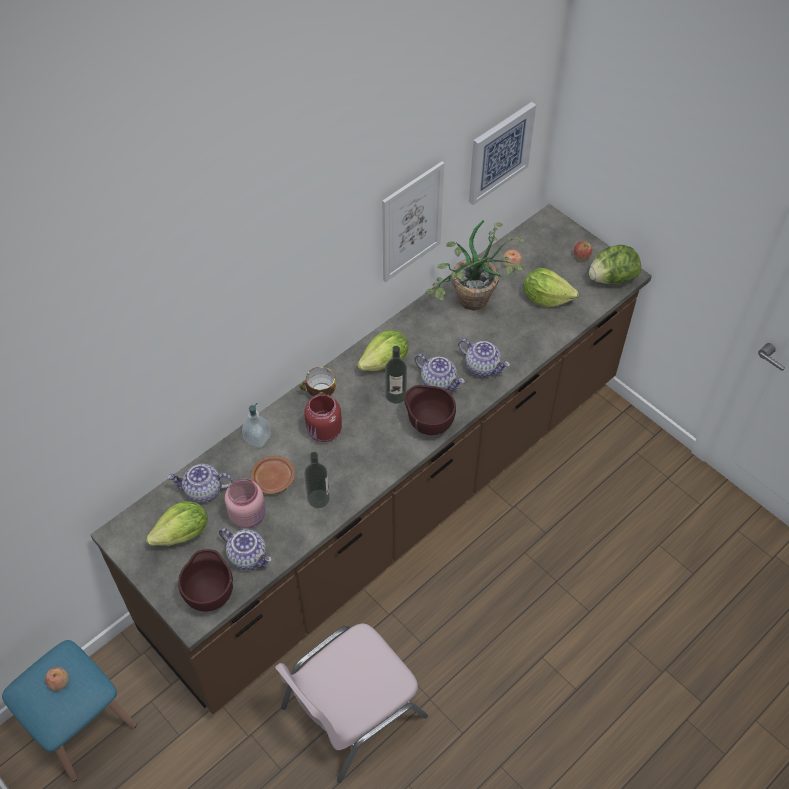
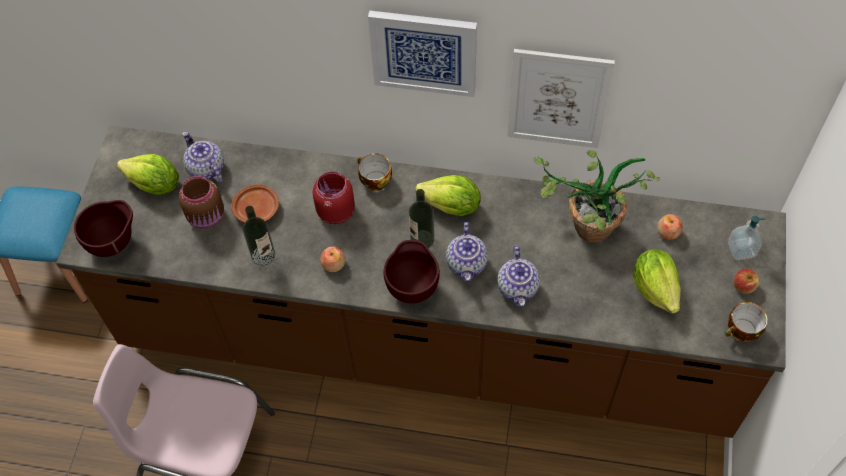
camera: 55 degrees right, 5 degrees up
(59, 682) = (35, 214): apple -> apple (333, 264)
(248, 556) = (168, 244): teapot -> none
(249, 515) = (207, 217): pink jar -> brown jar
(257, 438) = (288, 169): soap dispenser -> soap dispenser (741, 249)
(499, 152) = (715, 106): picture -> picture (424, 52)
(611, 278) = (741, 332): lettuce -> cup

